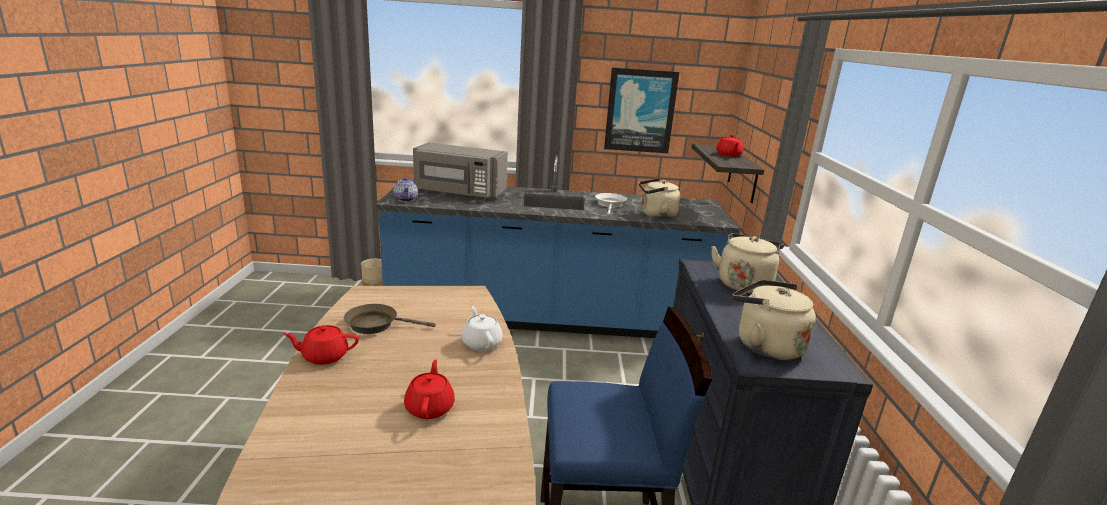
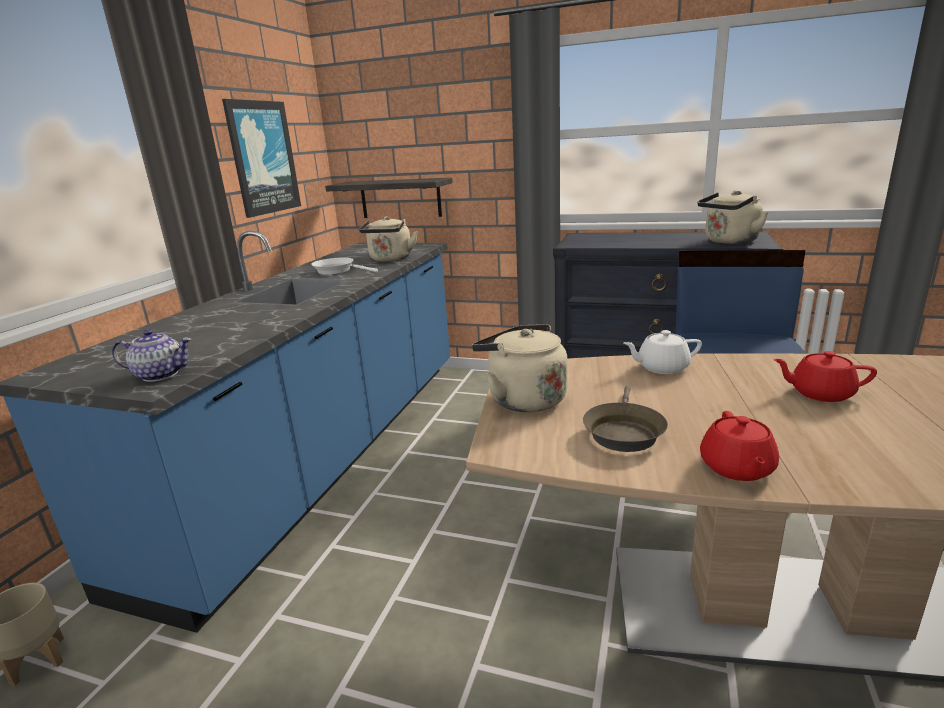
camera: 70 degrees left, 0 degrees up
(459, 193) = (177, 337): grey microwave -> none
(728, 155) = (389, 180): red teapot -> none
(744, 284) = (613, 239): beige kettle -> beige kettle (523, 399)

